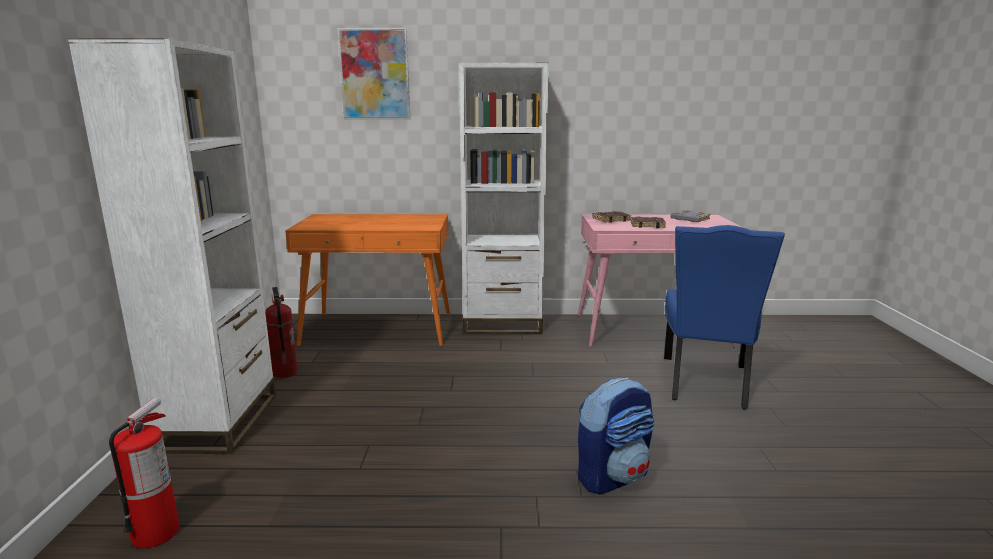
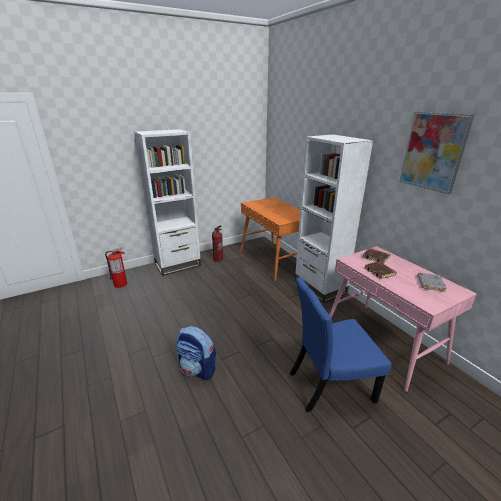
camera: 60 degrees right, 10 degrees up
(375, 74) = (300, 133): picture -> picture (433, 151)

